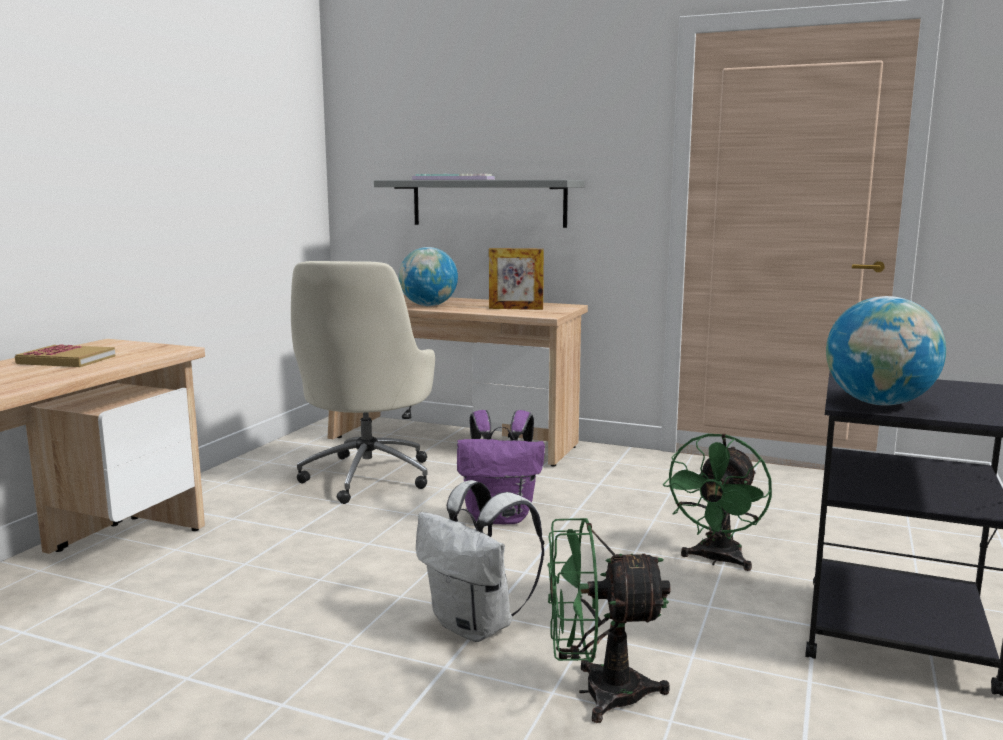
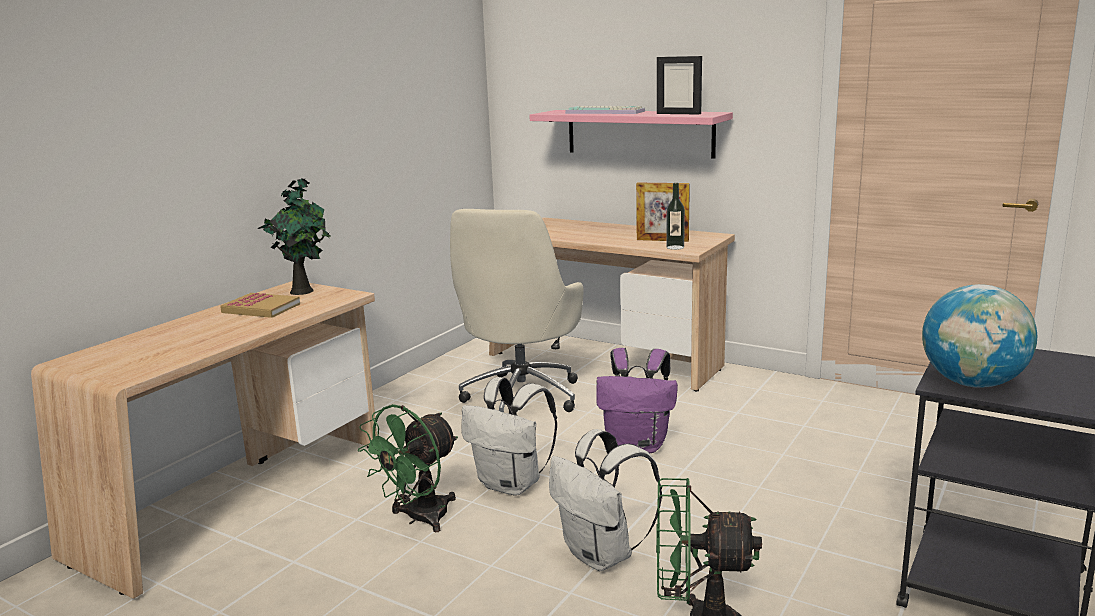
camera: 10 degrees right, 5 degrees up
(119, 346) = (303, 291): none -> potted plant
(365, 560) = (512, 484): none -> white backpack
(428, 305) = (580, 235): globe -> none
(488, 203) = (639, 133): grey shelf -> pink shelf
(530, 313) = (675, 247): none -> bottle
(531, 179) = (679, 113): none -> picture frame
(716, 560) = (835, 500): green fan -> green fan (419, 519)

